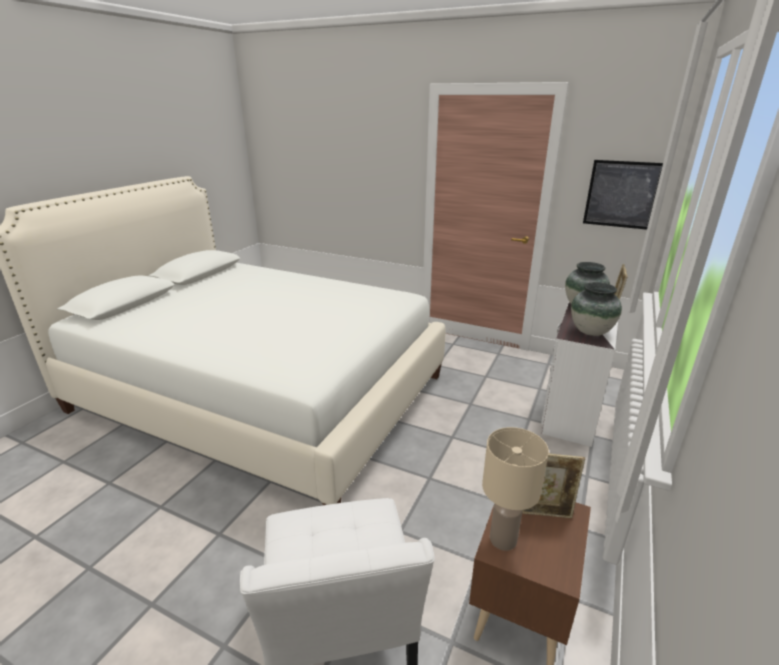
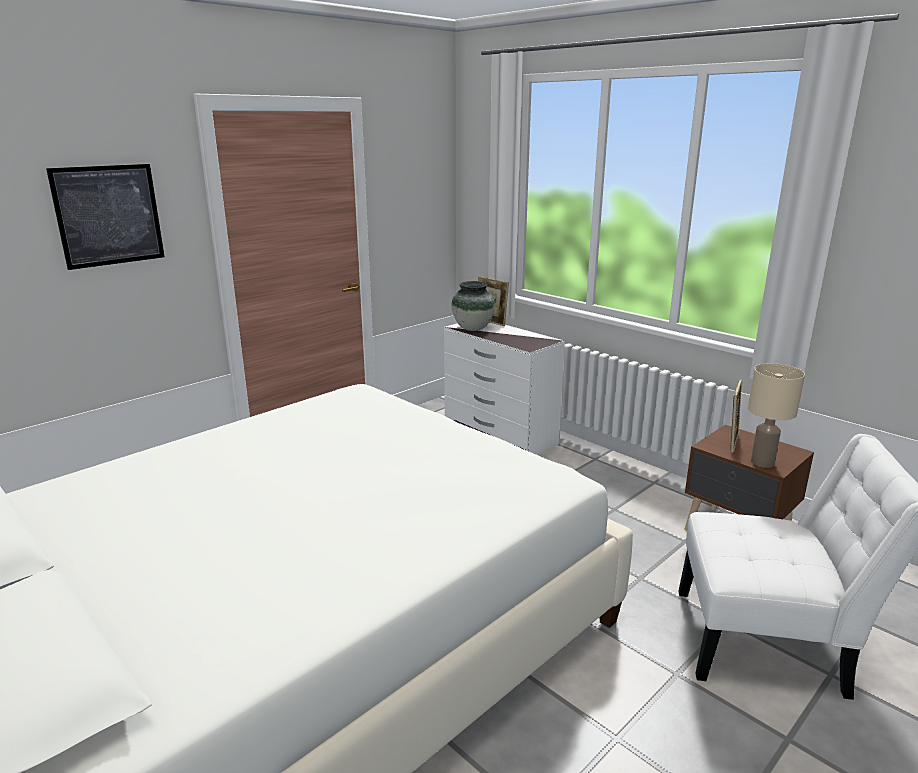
camera: 70 degrees left, 5 degrees down
(591, 332) = (528, 339): vase -> none
(622, 194) = (423, 213): picture -> picture (109, 215)

